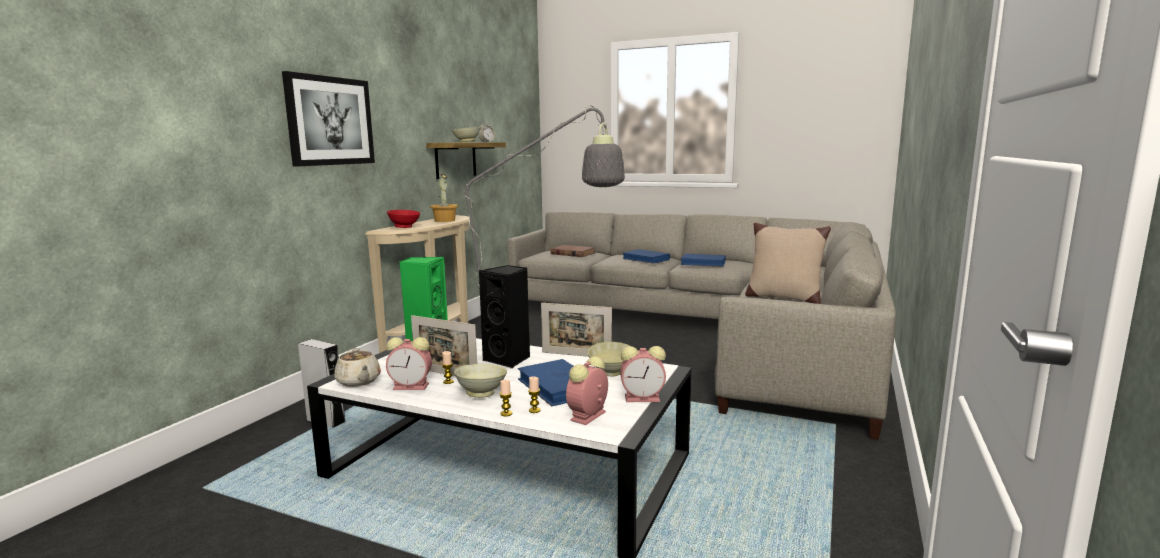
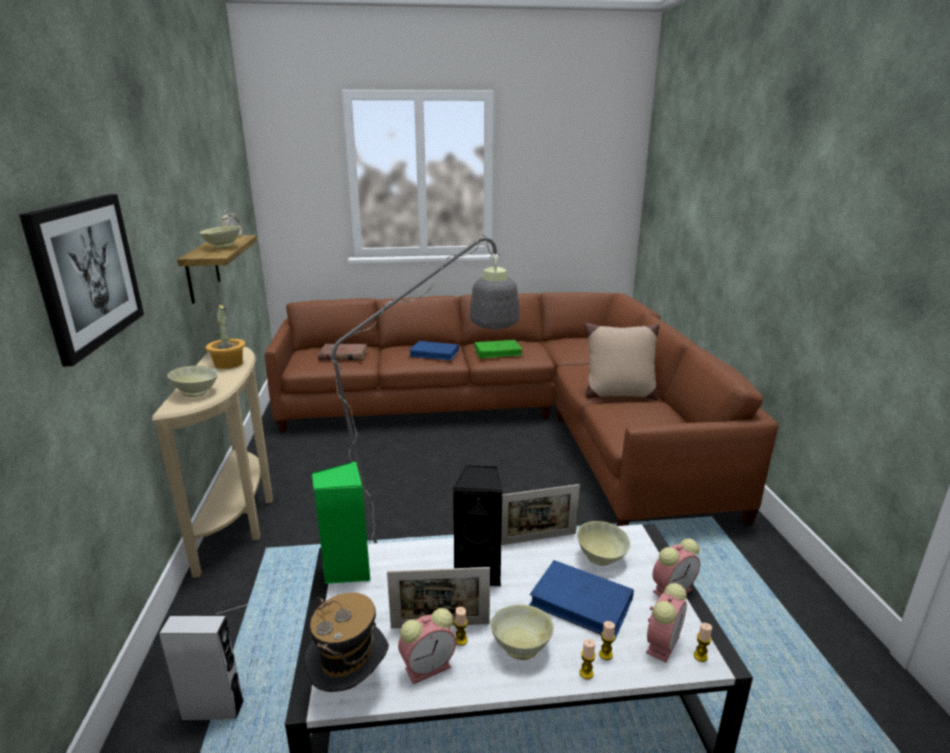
camera: 30 degrees left, 10 degrees up
(358, 381) = (350, 686): beige teapot -> hat
(404, 227) = (197, 393): red bowl -> beige bowl
(587, 417) = (662, 643): alarm clock -> alarm clock turned 150 degrees counterclockwise
(607, 429) = (700, 656): none -> candle
(703, 263) = (498, 352): blue book -> green book
(712, 332) = (516, 420): grey sofa -> brown sofa

